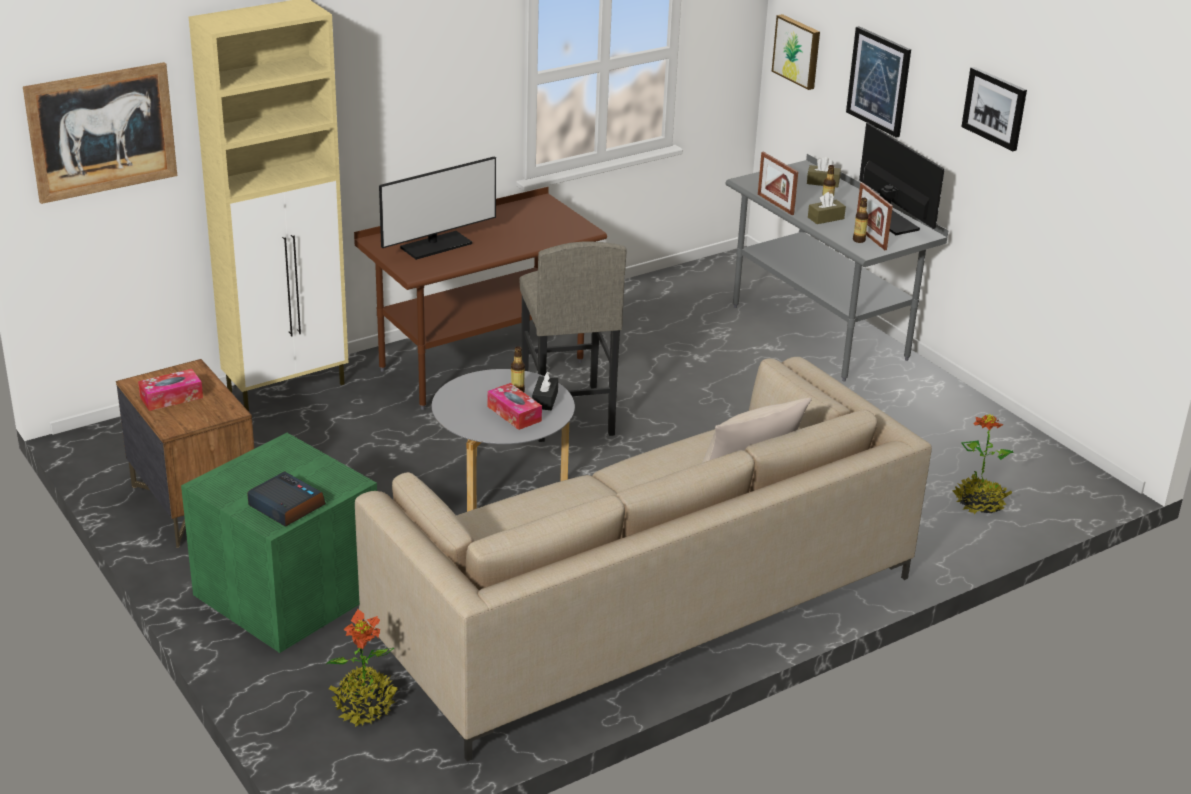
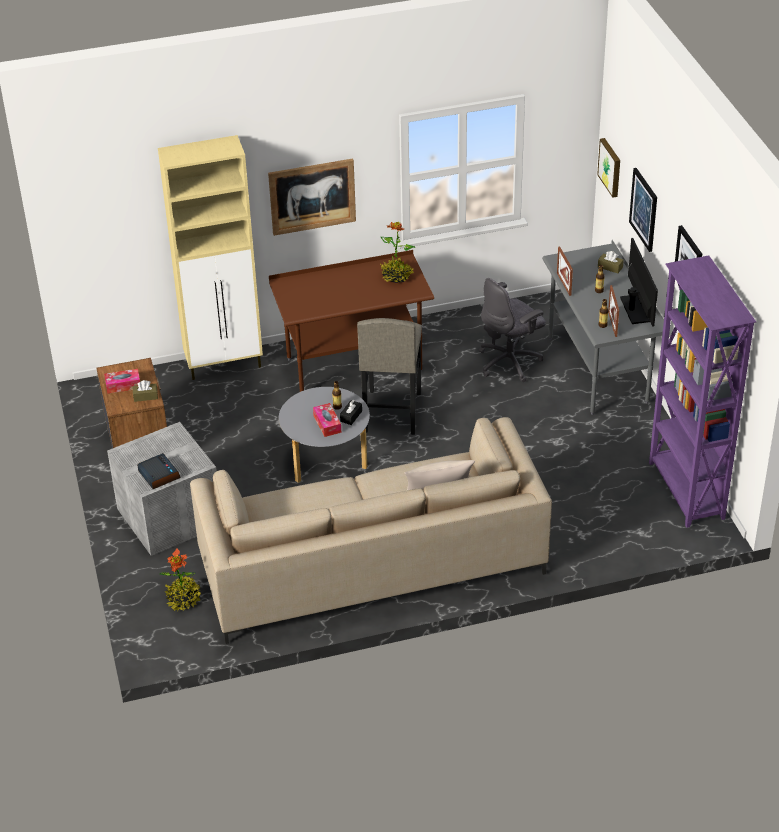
camera: 20 degrees right, 10 degrees up
(102, 132) = (103, 212): picture -> picture (312, 196)
(284, 593) = (167, 516): green storage box -> grey storage box
(436, 246) = (317, 292): monitor -> none
(698, 337) = (510, 362): none -> grey office chair
(825, 218) = (591, 301): brown tissue box -> brown tissue box (145, 396)
(979, 504) = (626, 527): potted plant -> potted plant (396, 276)
(1026, 450) = (685, 491): none -> purple bookcase

